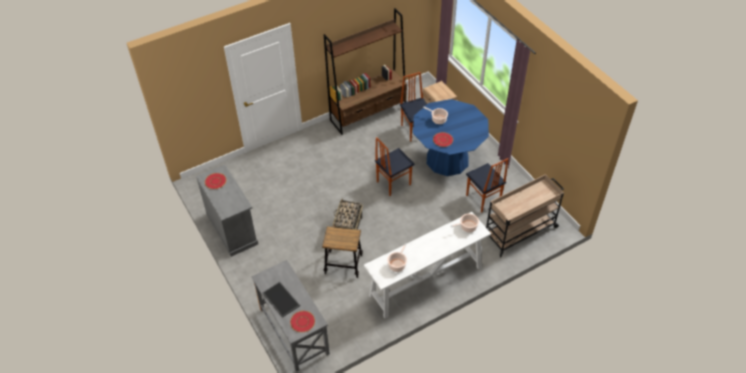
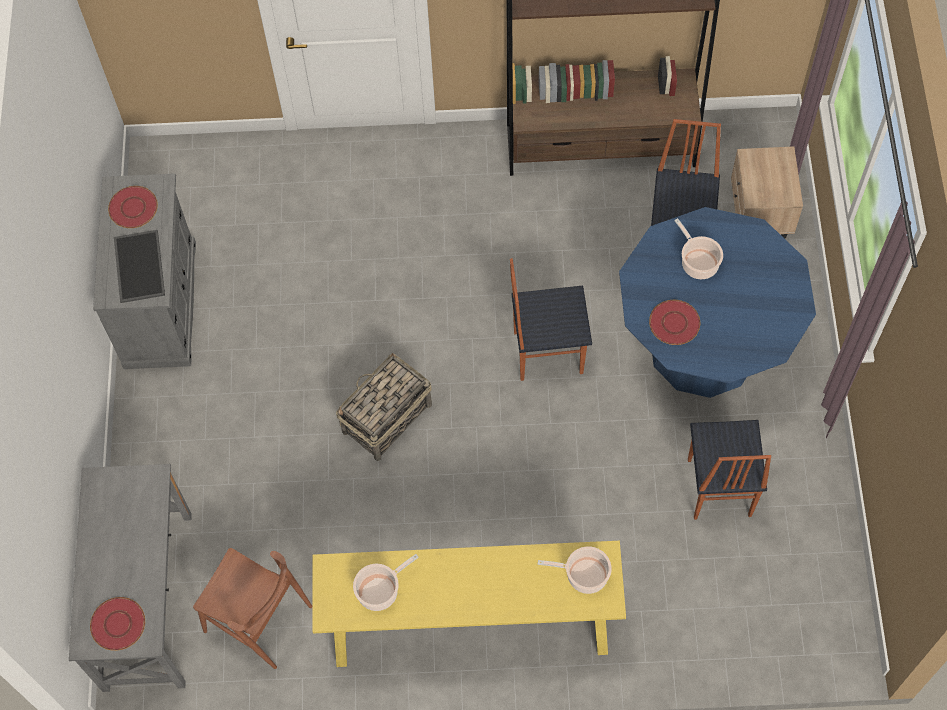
camera: 30 degrees right, 15 degrees up
(280, 299) = (105, 550): tray -> tray (138, 266)
(343, 264) = (328, 499): stool -> none
(343, 316) = (258, 619): none -> brown chair
(425, 282) = (469, 625): white console table -> yellow console table
(520, 231) = (751, 609): beige cart -> none

